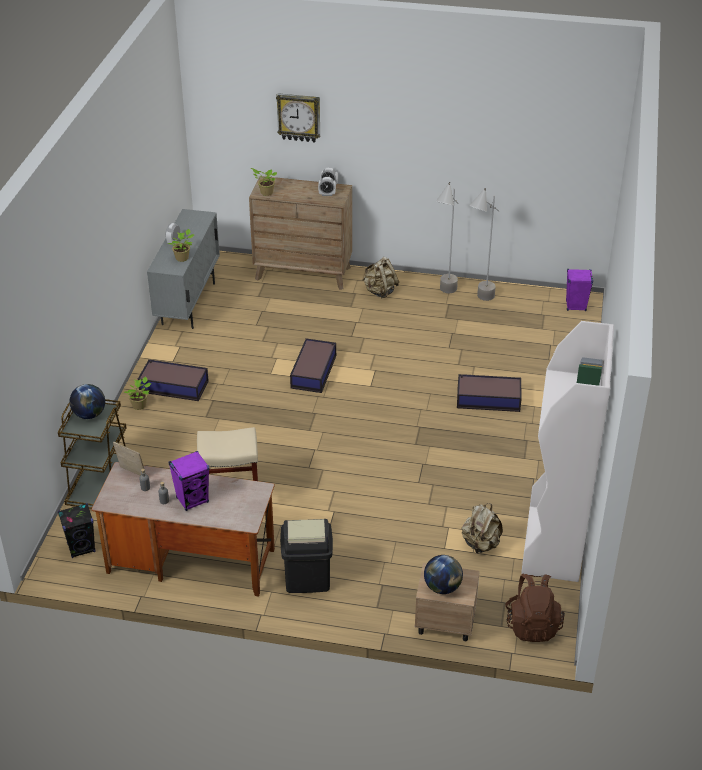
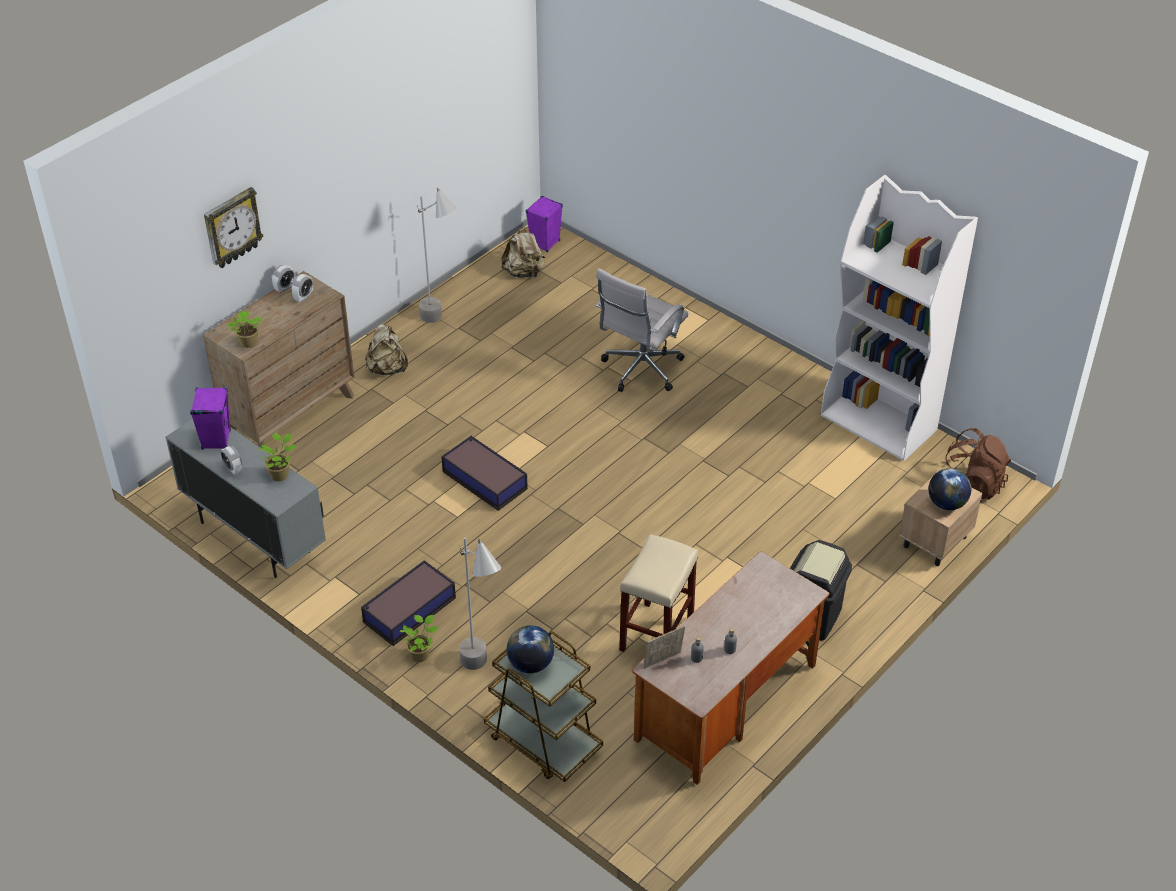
camera: 60 degrees left, 5 degrees up
(81, 548) = (638, 794): black speaker -> none
(192, 500) = (744, 625): purple speaker -> purple speaker (216, 439)
(479, 302) = (477, 305): grey floor lamp -> grey floor lamp (483, 675)
(481, 544) = (847, 471): beige backpack -> beige backpack (524, 272)
(487, 399) = (640, 371): storage box -> white office chair

